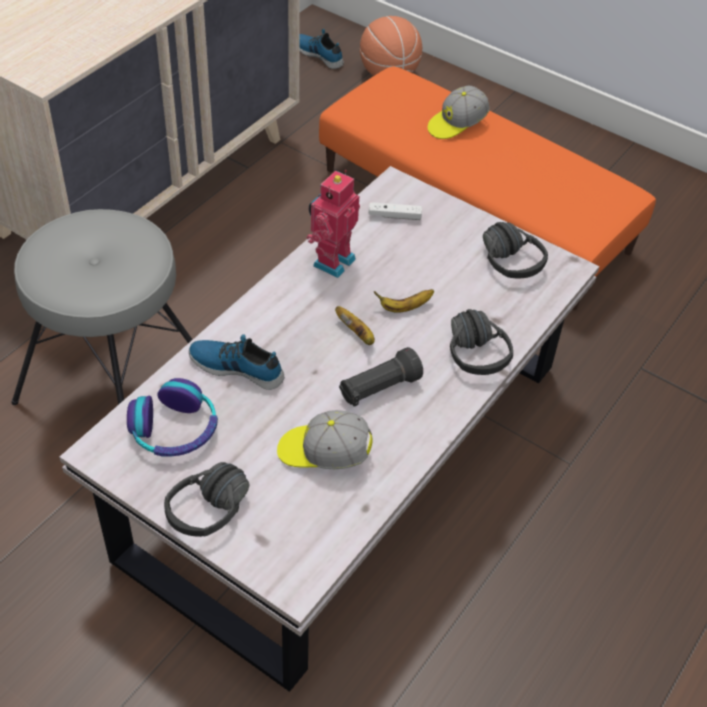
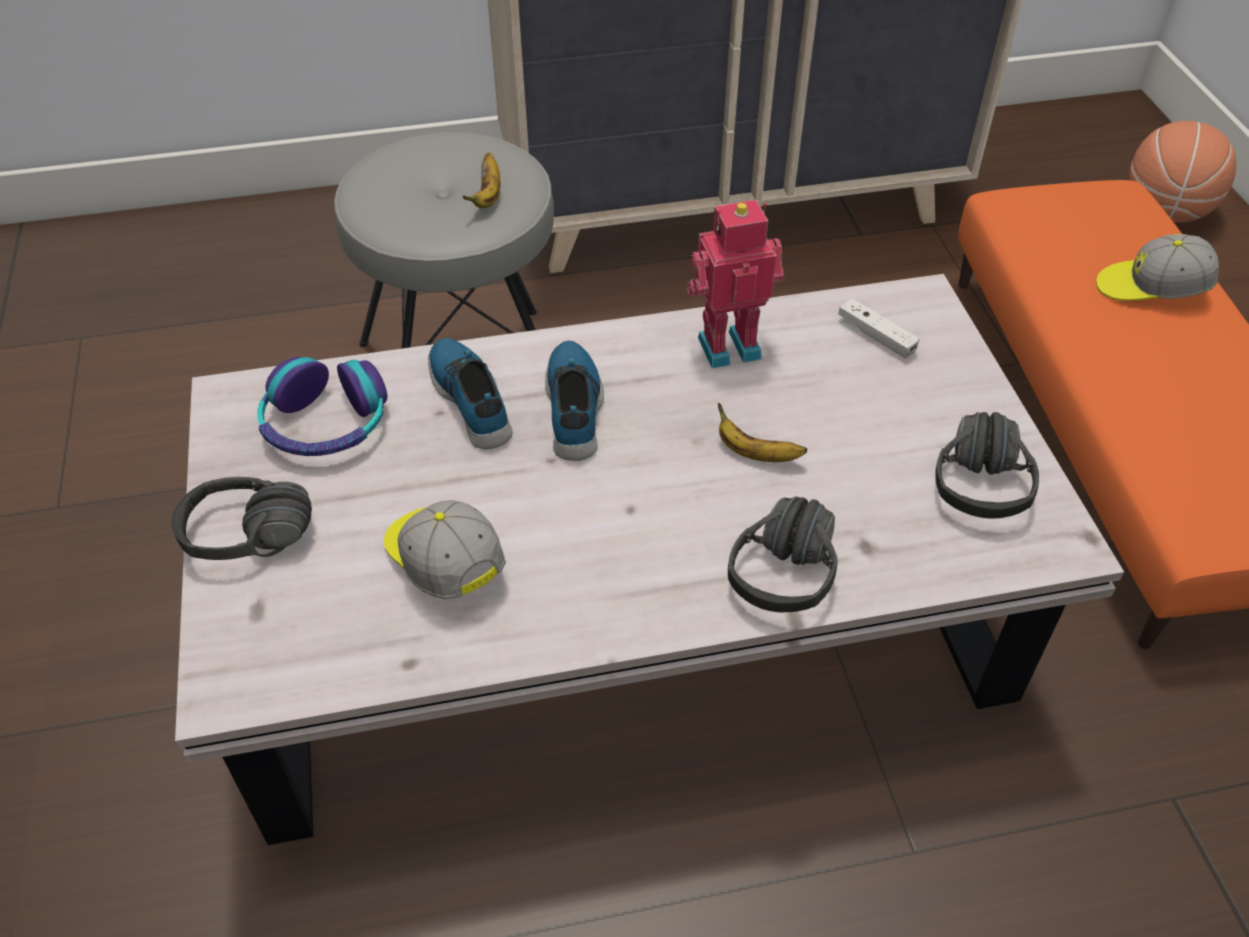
camera: 45 degrees right, 0 degrees up
(319, 54) = (1090, 149): shoe -> shoe (575, 406)
(357, 334) = (655, 448): banana -> banana (488, 195)
(379, 388) = (602, 530): black flashlight -> none

